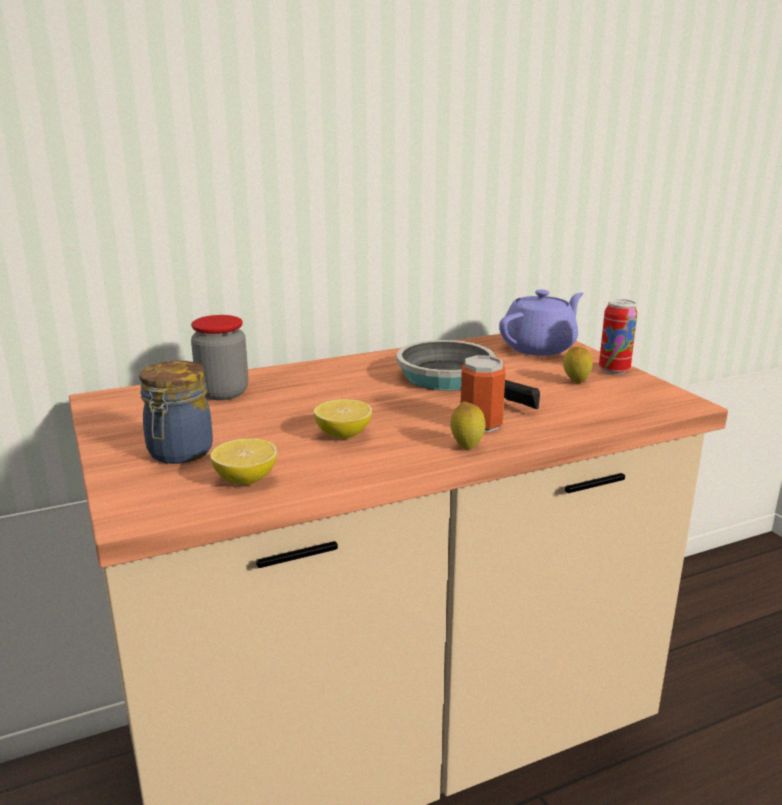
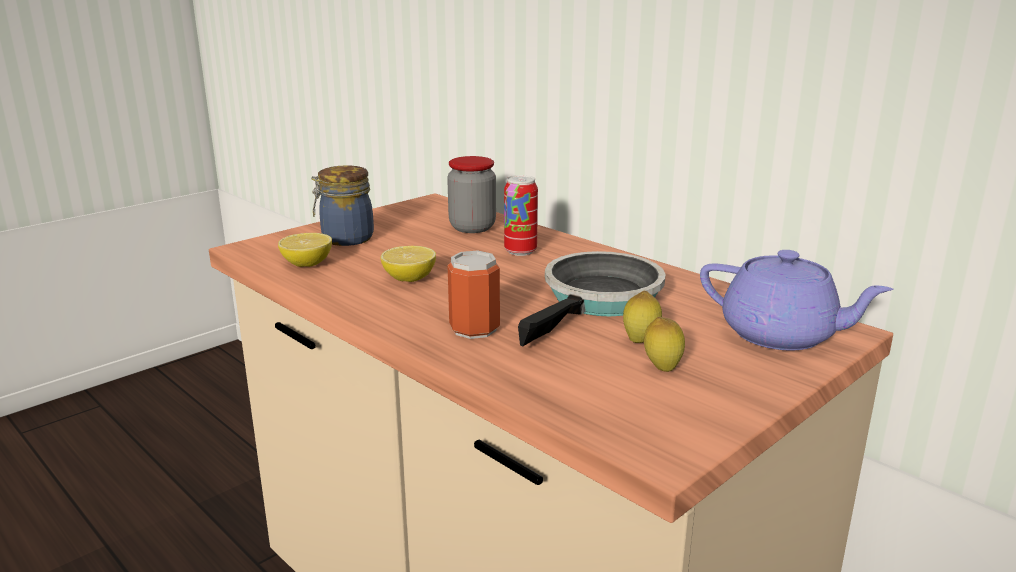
camera: 70 degrees right, 0 degrees up
(467, 446) = (411, 329): lemon -> lemon (640, 341)
(614, 370) = (746, 391): can -> can (520, 251)

